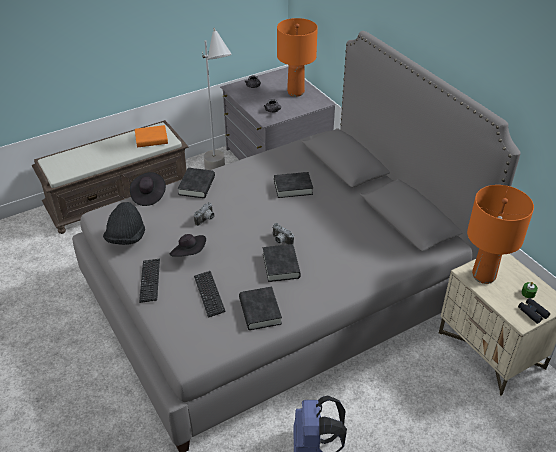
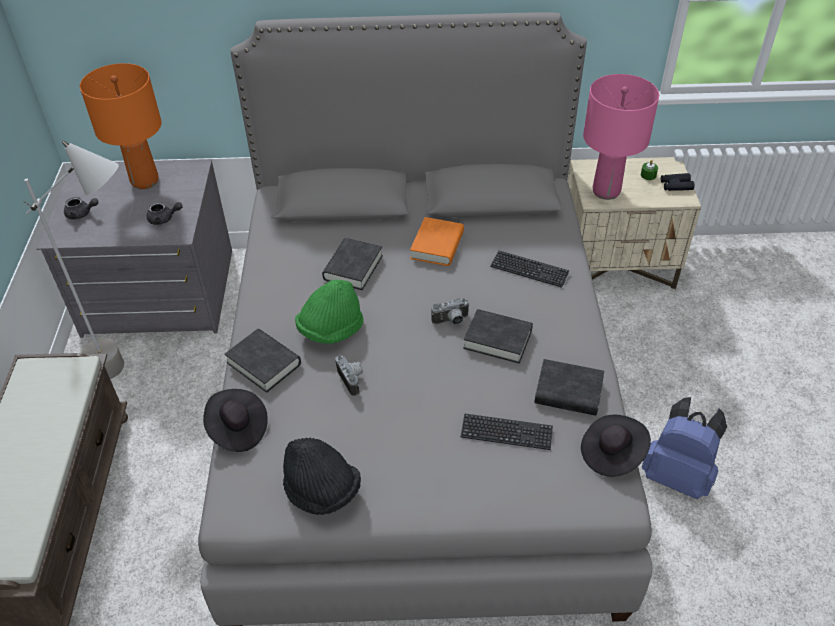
camera: 60 degrees left, 5 degrees up
(150, 281) = (438, 492): keyboard -> keyboard (529, 270)
(151, 139) = (51, 389): orange book -> orange book (437, 246)
(189, 254) = (411, 425): black hat -> black hat (612, 454)
(238, 198) = (331, 329): none -> green hat
(483, 275) = (605, 191): orange table lamp -> pink table lamp

